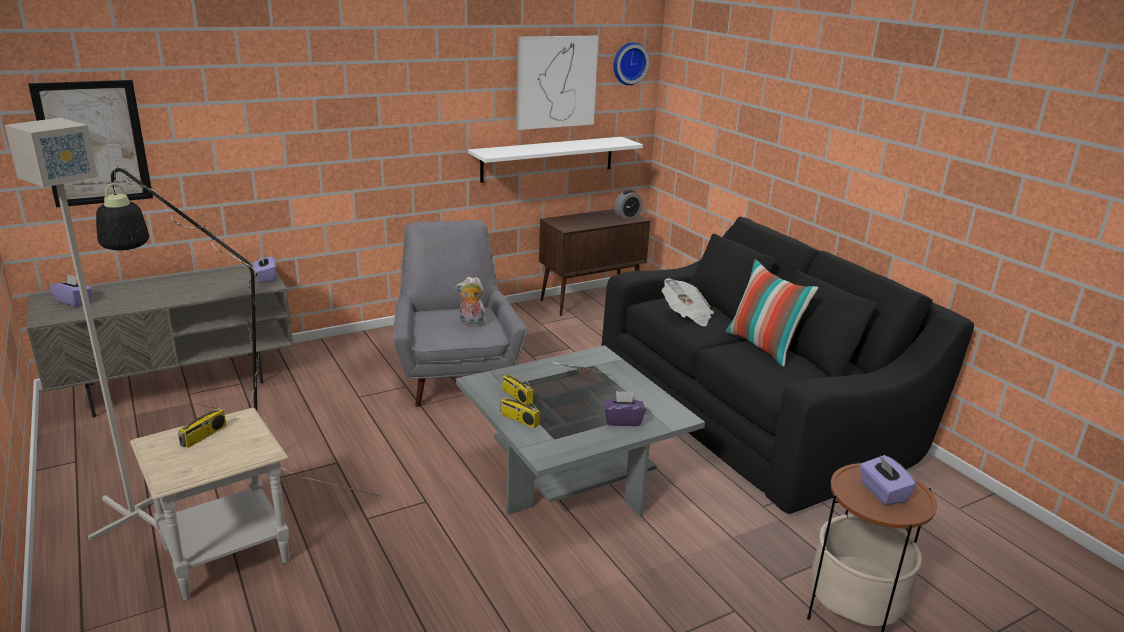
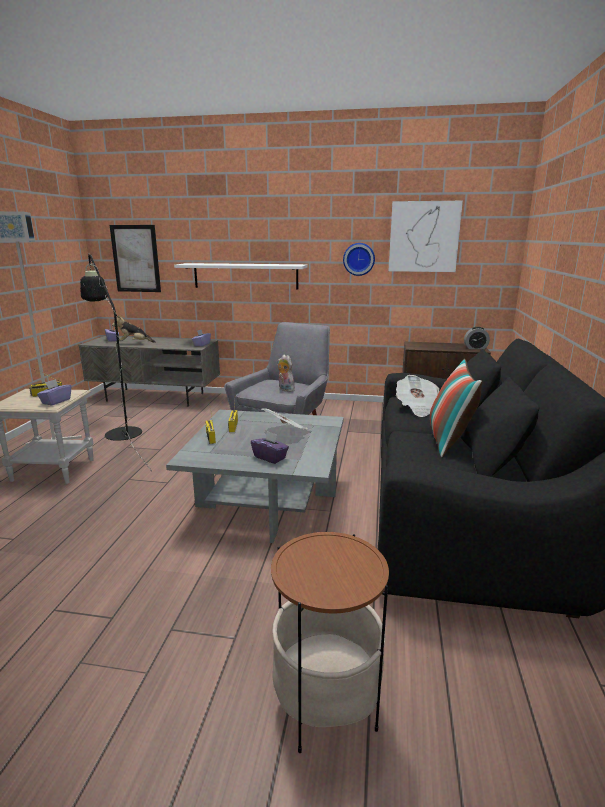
camera: 40 degrees right, 5 degrees down
(138, 300) = (134, 343): none -> plush toy
(548, 159) = (414, 296): white shelf -> white shelf (245, 276)
(629, 63) = (494, 224): wall clock -> wall clock (359, 259)
(882, 492) = (328, 566): purple tissue box -> purple tissue box (56, 401)

